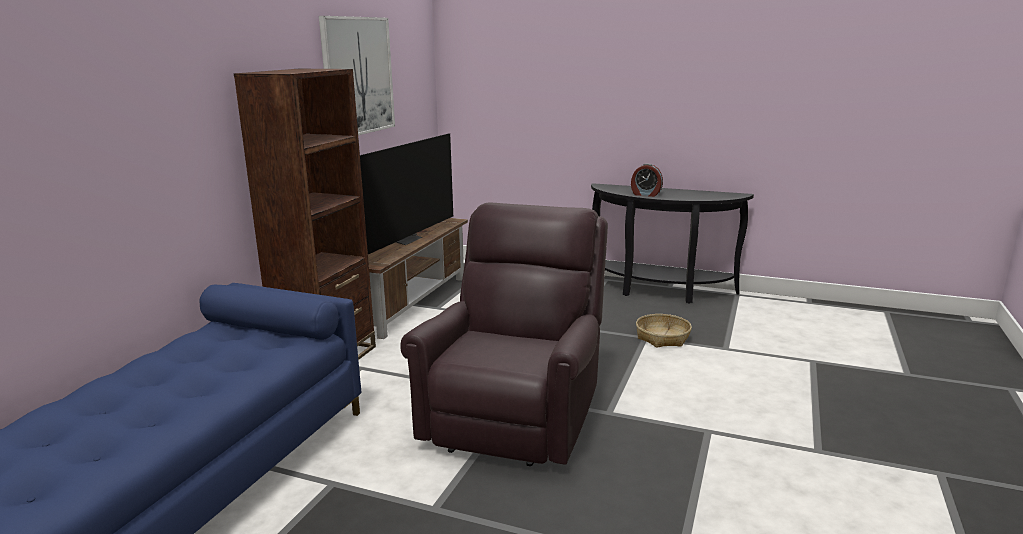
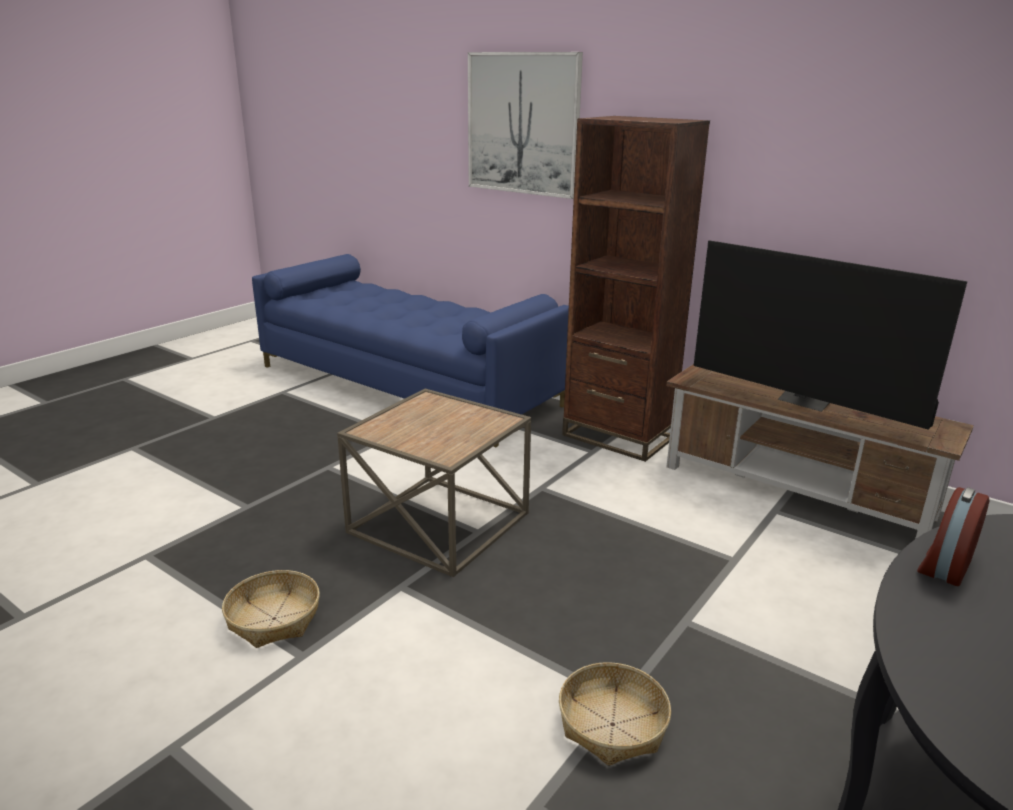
camera: 105 degrees right, 5 degrees up
(358, 76) = (856, 146): picture -> picture (523, 124)
(516, 415) = (439, 523): brown armchair -> brown side table
(688, 454) = (274, 619): none -> basket

